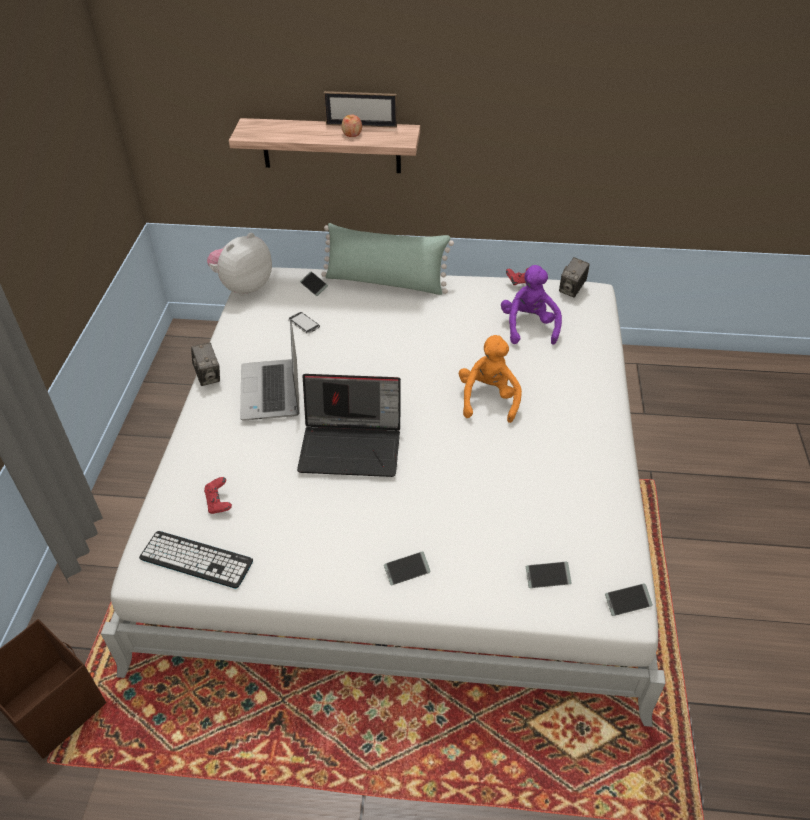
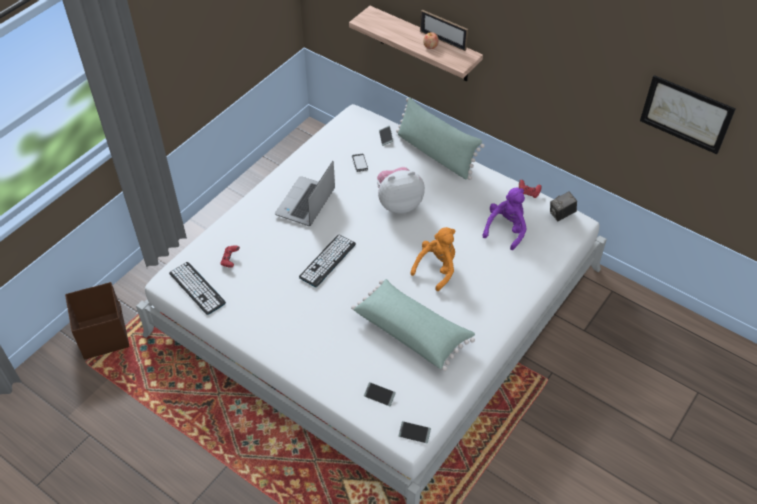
camera: 30 degrees right, 5 degrees up
(208, 376) = (277, 176): camera -> none
(243, 286) = (341, 119): plush toy -> plush toy (398, 203)
(352, 446) = (327, 261): laptop -> keyboard
(407, 571) = (303, 351): phone -> none
(520, 480) = (412, 331): none -> green pillow
(706, 97) = (686, 114): none -> picture

